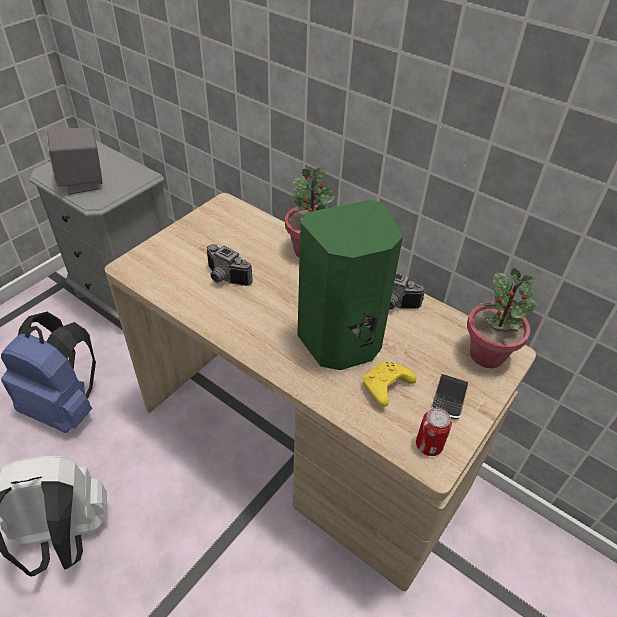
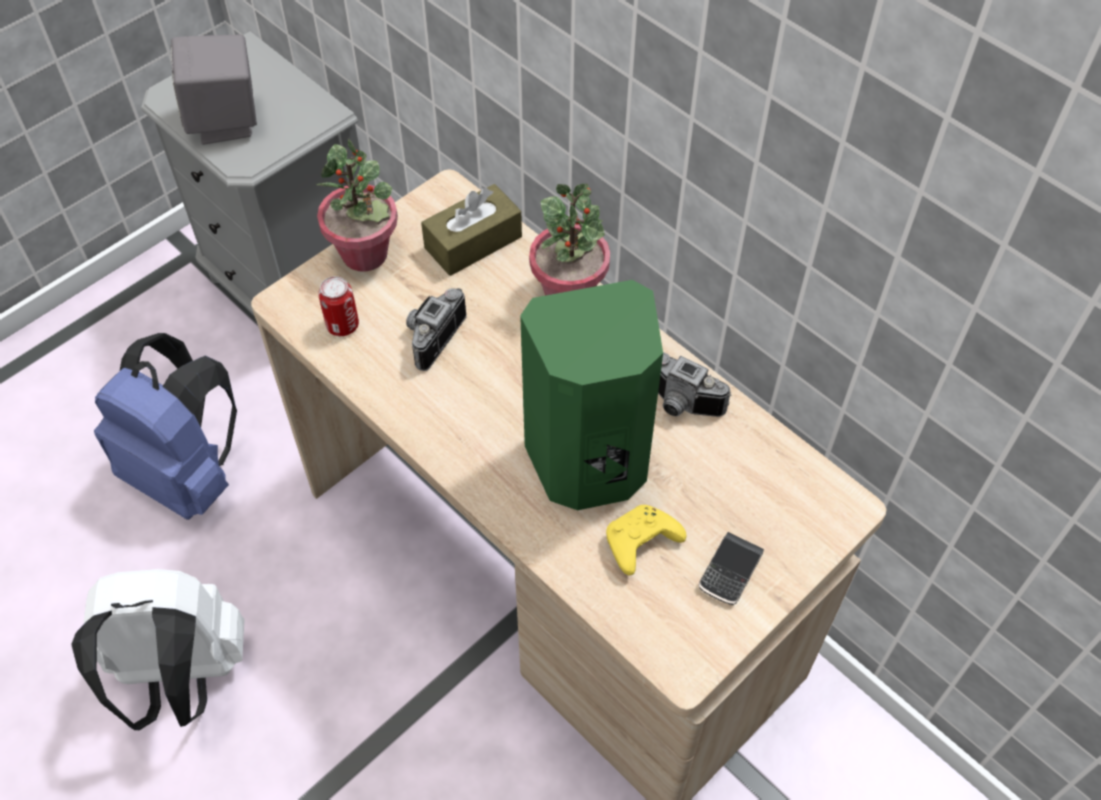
camera: 10 degrees right, 10 degrees up
(224, 278) = (430, 336): camera -> camera turned 75 degrees clockwise
(244, 227) = (473, 242): none -> brown tissue box
(429, 445) = (682, 639): can -> can (342, 325)
(487, 354) = (808, 506): potted plant -> potted plant (365, 254)

